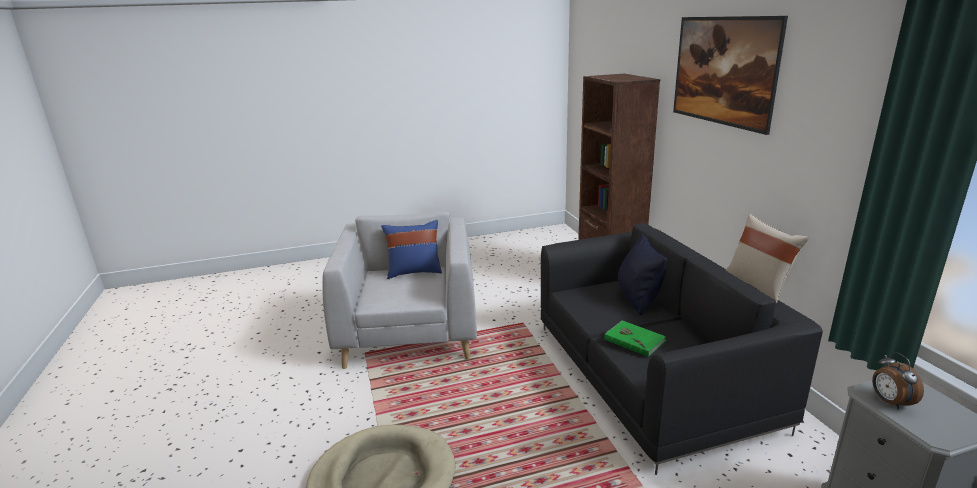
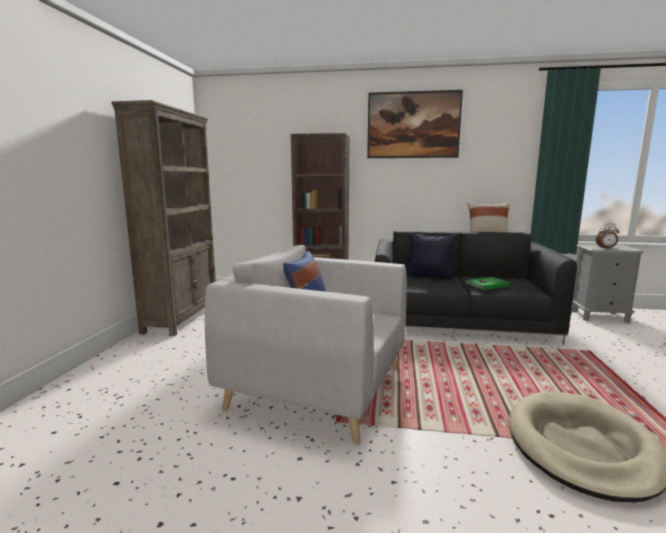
camera: 65 degrees left, 10 degrees down
(487, 242) = (182, 318): none -> brown bookcase

